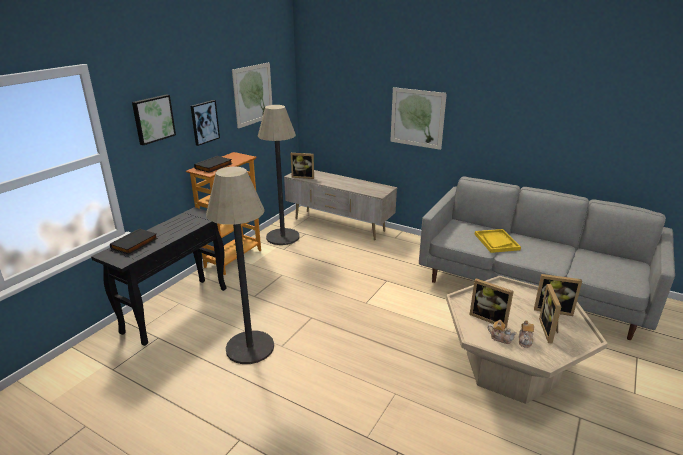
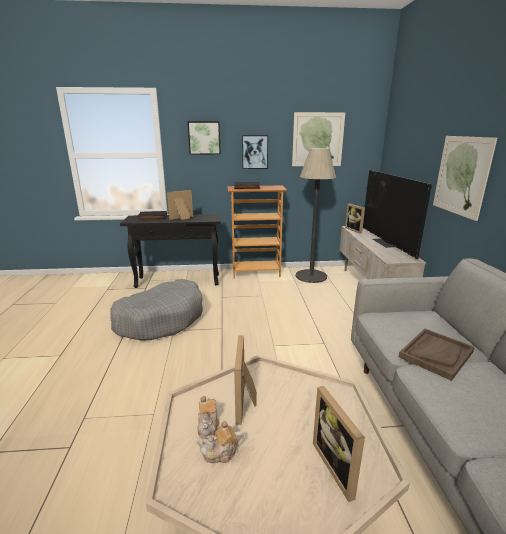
camera: 55 degrees right, 5 degrees down
(250, 347) = (161, 319): floor lamp -> grey dog bed
(347, 180) = (386, 242): none -> television
(496, 242) = (436, 354): yellow tray -> brown tray
(550, 331) = (271, 478): picture frame -> picture frame (182, 218)

